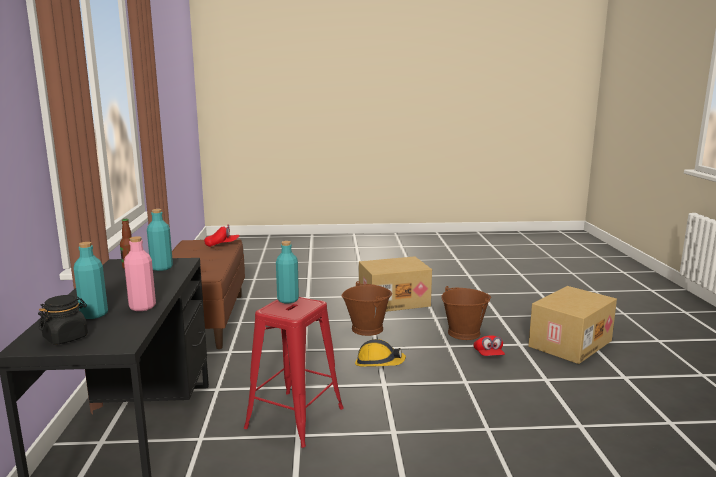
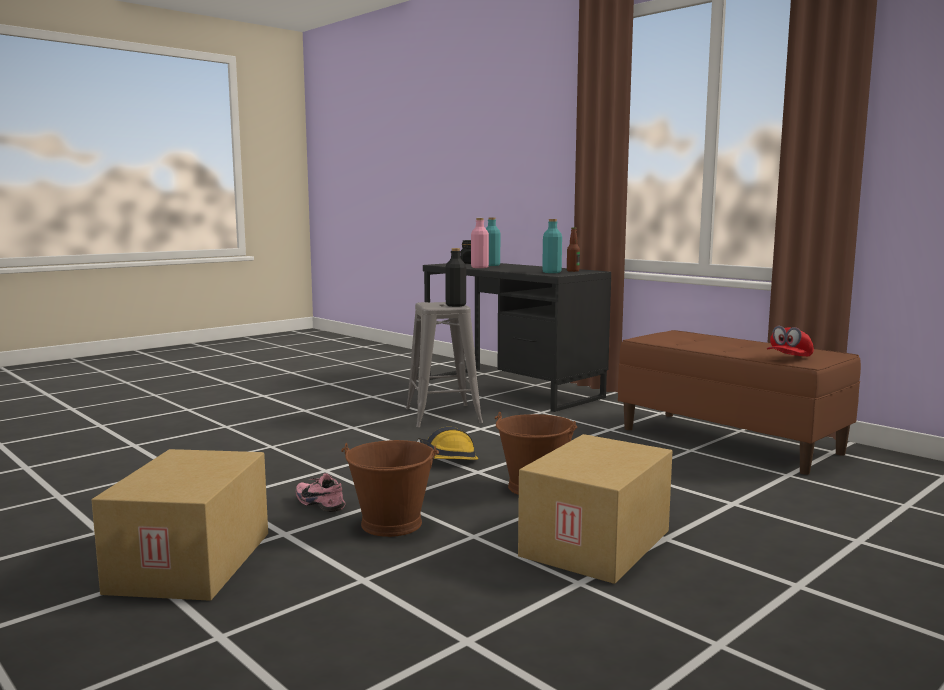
camera: 140 degrees right, 5 degrees down
(288, 300) = (455, 305): turquoise bottle -> black bottle
(295, 417) = (443, 416): red stool -> grey stool
(488, 355) = (322, 503): red cap -> pink shoe

